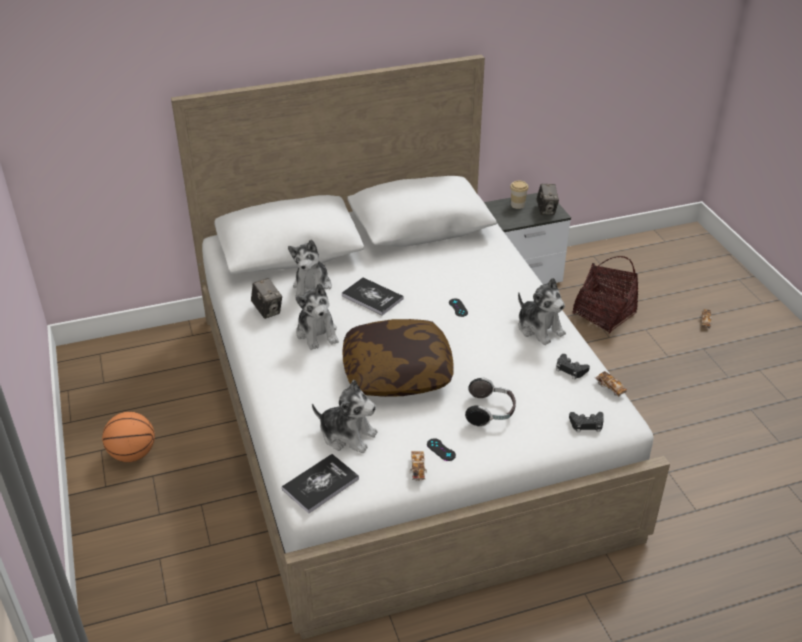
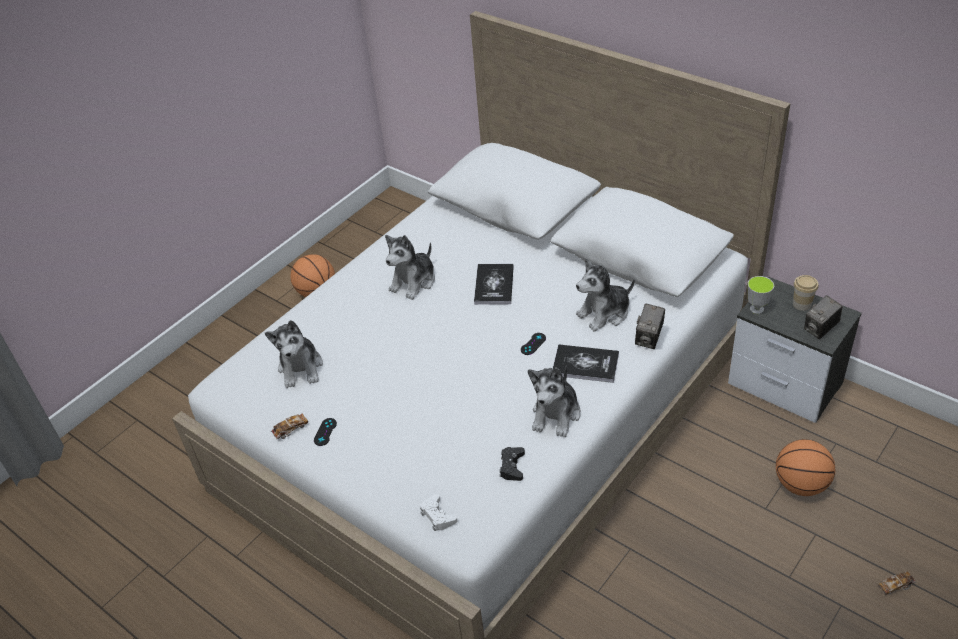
camera: 60 degrees right, 5 degrees up
(267, 310) = (418, 240): camera -> camera (649, 339)
(312, 287) = (473, 245): plush toy -> plush toy (604, 313)
(320, 484) = (234, 383): book -> book (585, 364)
(397, 373) = (404, 354): pillow -> none
(490, 412) = (400, 439): headphones -> none
(502, 221) = (756, 309): none -> cup
(586, 424) = (438, 516): black game controller -> white game controller
(603, 314) = (801, 484): basket -> basketball
(610, 388) = (509, 509): toy car -> none

